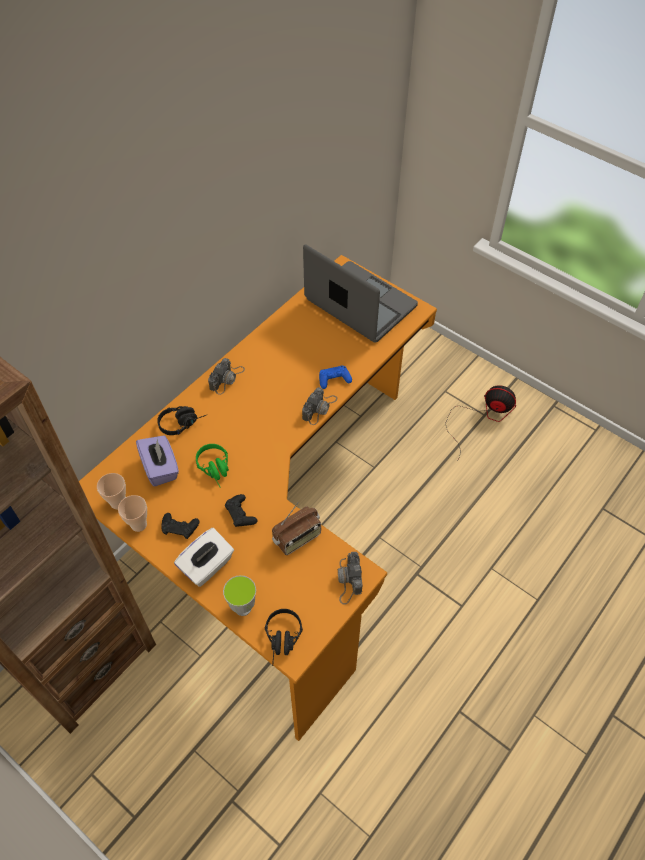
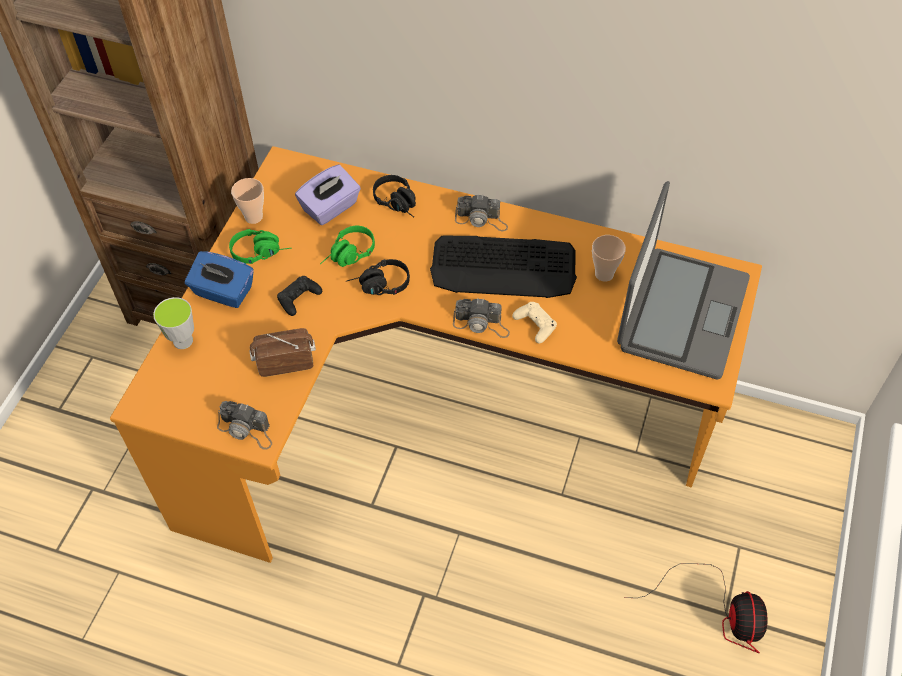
camera: 70 degrees right, 0 degrees up
(118, 502) = (274, 190): cup -> cup (604, 274)
(179, 527) = (262, 251): black game controller -> green headphones
(207, 566) = (223, 292): white tissue box -> blue tissue box
(277, 380) = (504, 267): none -> keyboard
(283, 641) = (153, 390): black headphones -> black headphones (379, 286)
(297, 538) = (285, 362): radio -> radio turned 135 degrees clockwise
(334, 379) = (535, 325): blue game controller -> beige game controller
(348, 580) = (246, 430): camera -> camera turned 135 degrees counterclockwise

